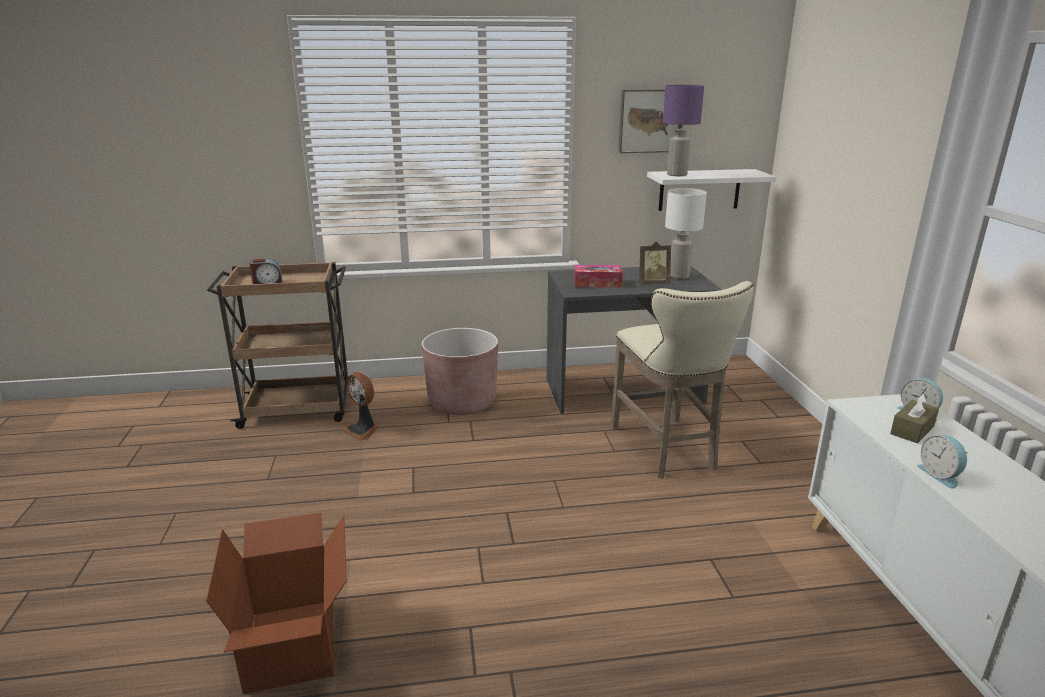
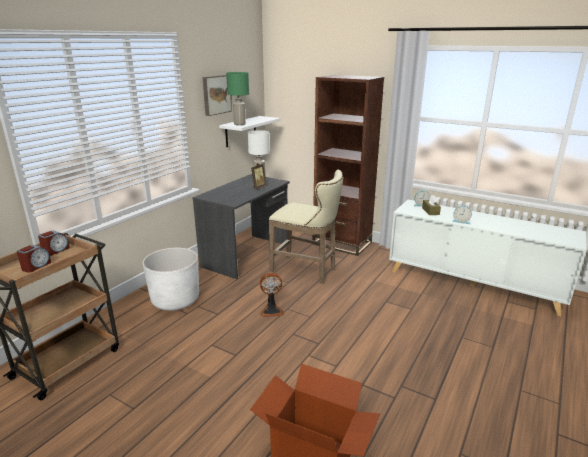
camera: 50 degrees left, 0 degrees up
(306, 276) = (55, 251): none -> alarm clock
(362, 430) = (142, 346): fan -> fan (271, 310)
(462, 402) = (175, 300): brown planter -> white planter
(597, 283) = (233, 195): tissue box -> none
(677, 175) = (240, 124): purple table lamp -> green table lamp
(800, 441) = (342, 243): none -> brown bookcase

